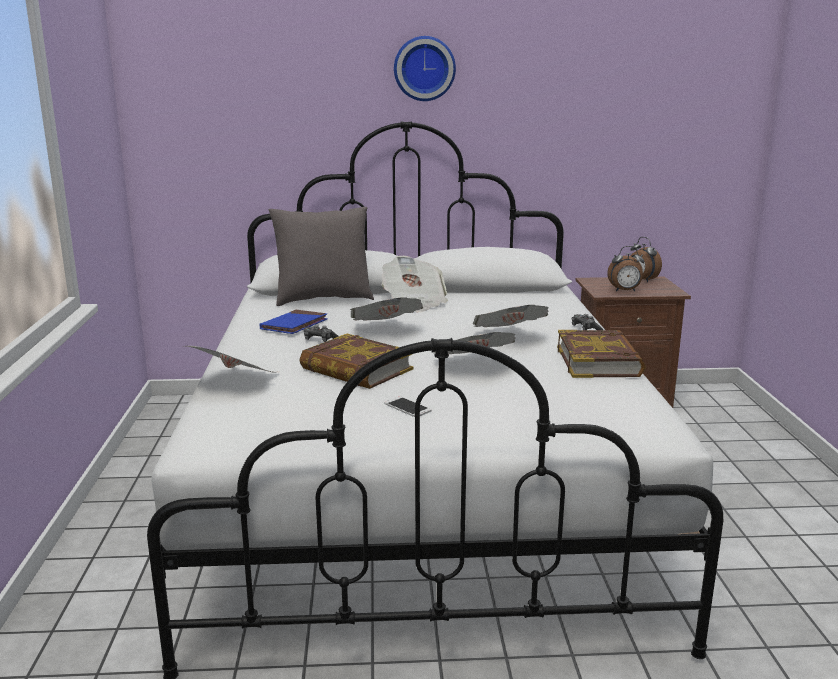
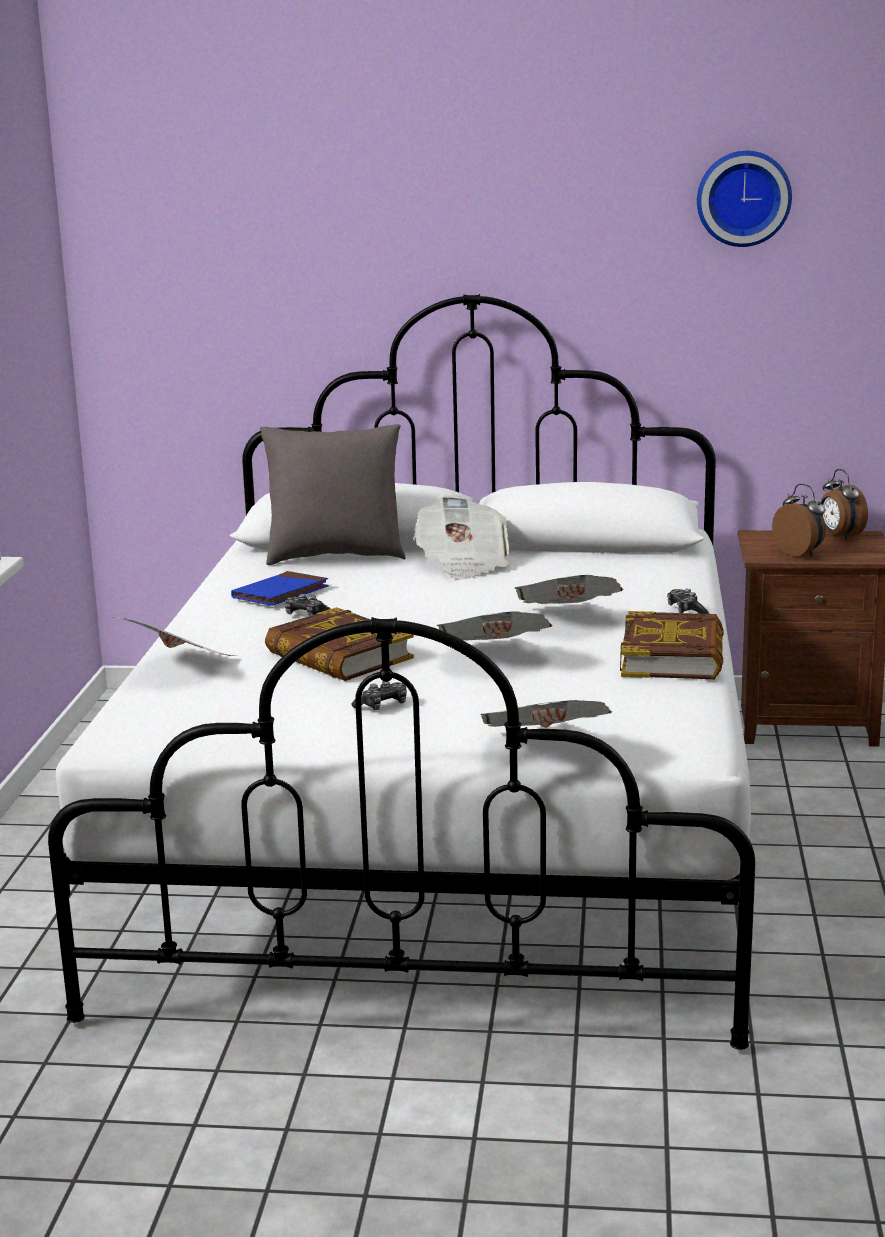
camera: 10 degrees right, 0 degrees up
(386, 330) = (403, 604): newspaper -> newspaper (545, 749)
(407, 407) = (382, 705): phone -> game controller
(424, 68) = (499, 217): wall clock -> wall clock (743, 198)
(625, 291) = (800, 553): alarm clock -> alarm clock turned 135 degrees counterclockwise

